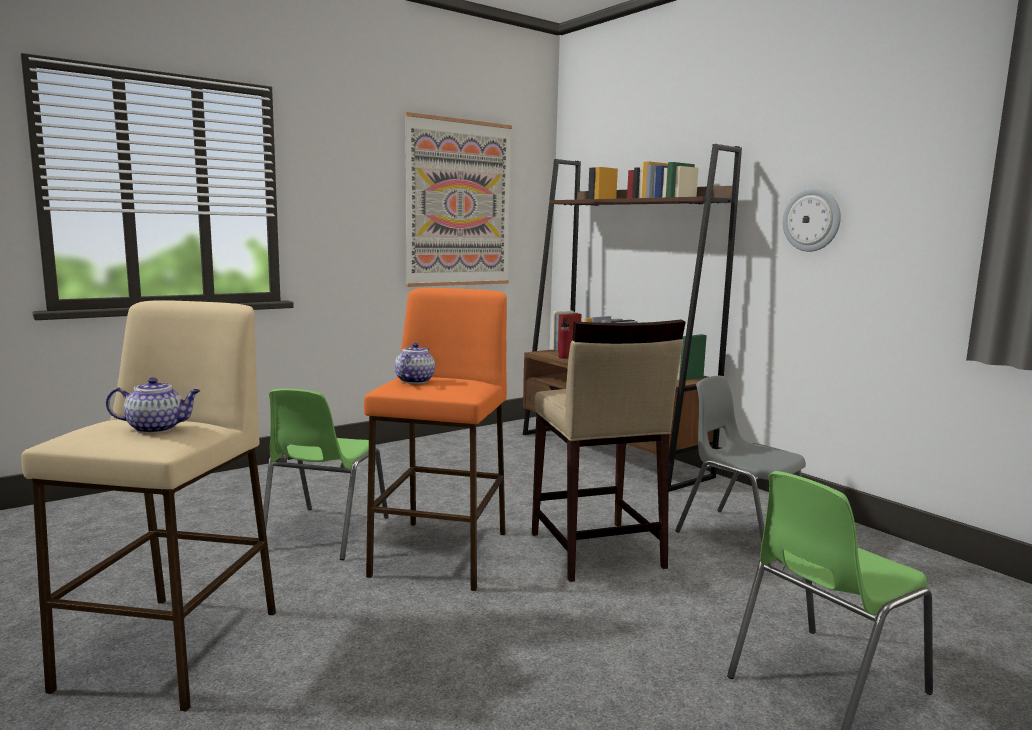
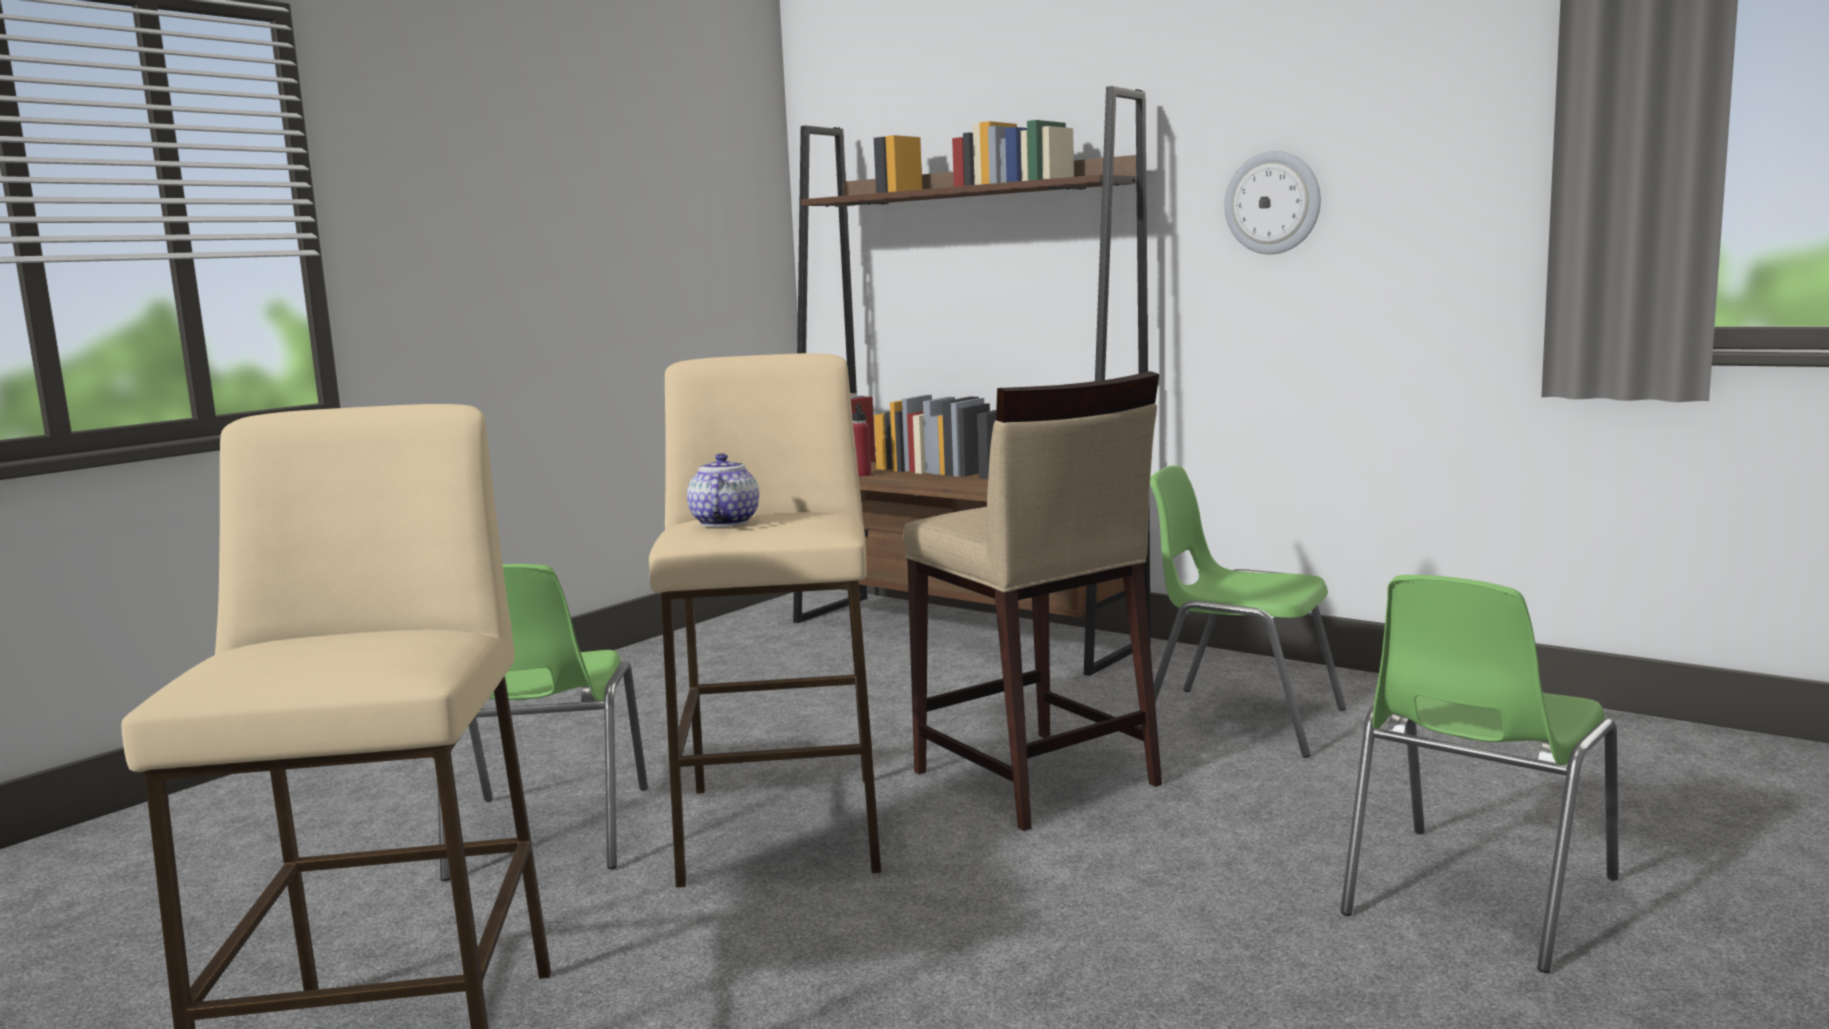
camera: 15 degrees left, 0 degrees up
(157, 428) = (366, 644): teapot -> none
(441, 553) = (782, 827): orange stool -> beige stool
(459, 203) = (638, 214): picture -> none
(740, 535) = (1239, 720): grey chair -> green chair

